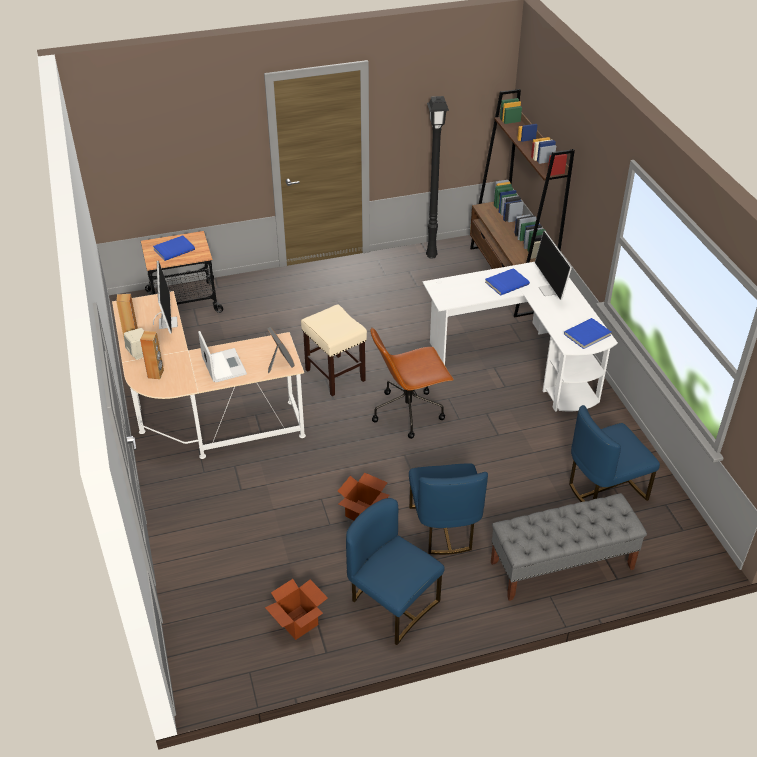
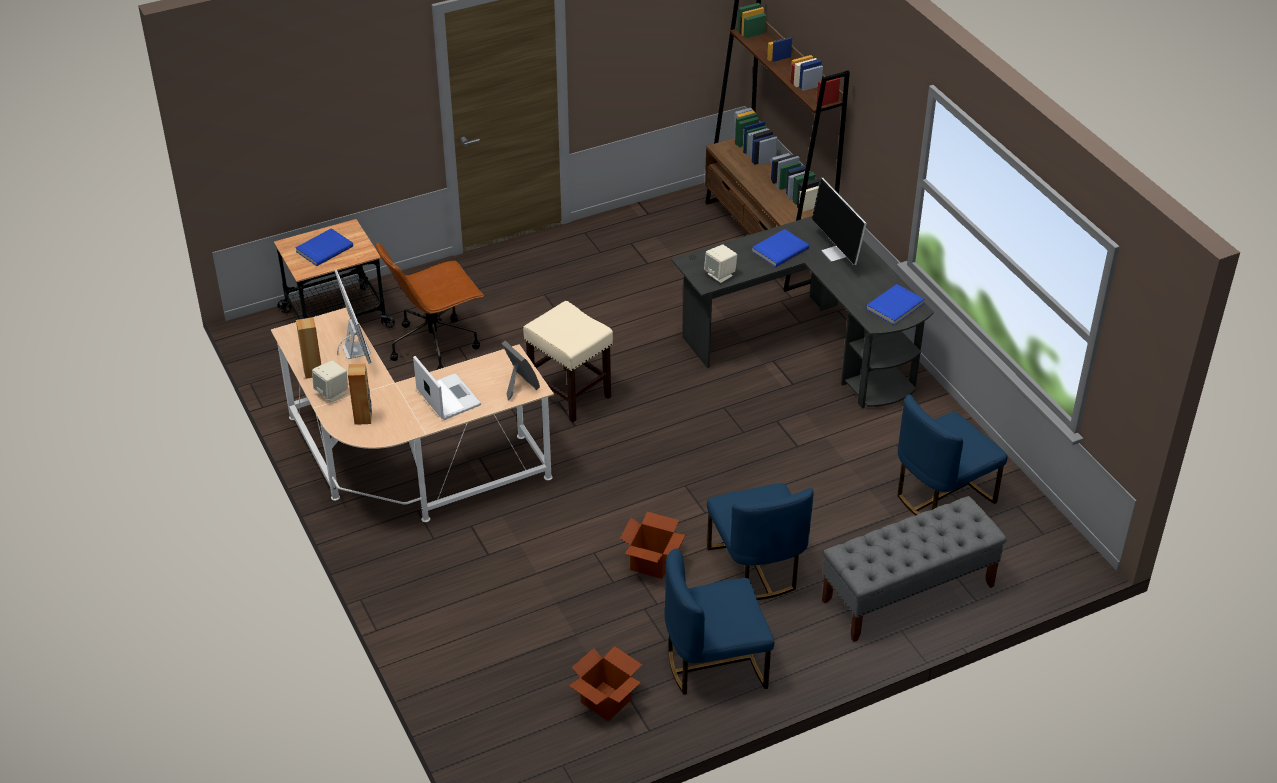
camera: 10 degrees left, 0 degrees up
(392, 604) = (715, 664): blue chair -> blue chair turned 45 degrees counterclockwise
(409, 412) = (677, 430): brown office chair -> brown office chair (435, 344)
(430, 255) = (655, 218): black floor lamp -> none
(456, 297) = (720, 275): none -> beige speaker
(522, 360) = (807, 346): white desk -> black desk

